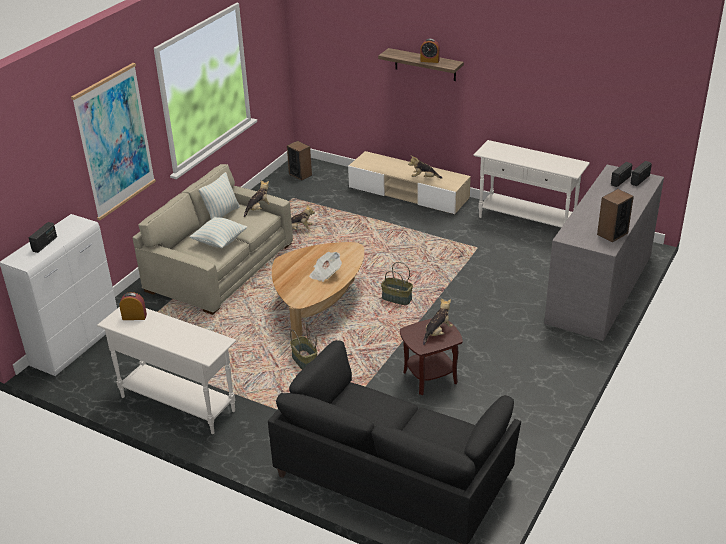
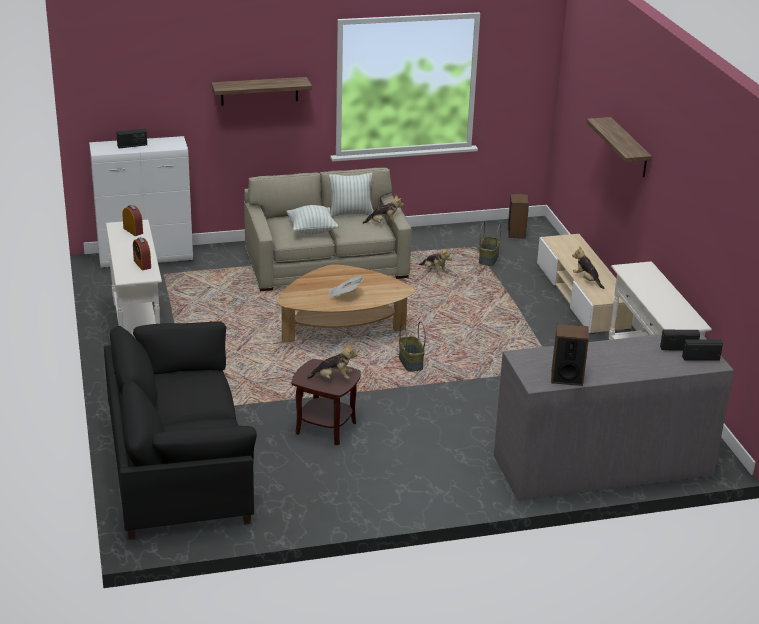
camera: 45 degrees right, 5 degrees down
(115, 141) = (259, 91): picture -> shelf
(304, 361) = (261, 358): basket -> basket (488, 259)
(429, 60) = (622, 141): alarm clock -> alarm clock (142, 264)

